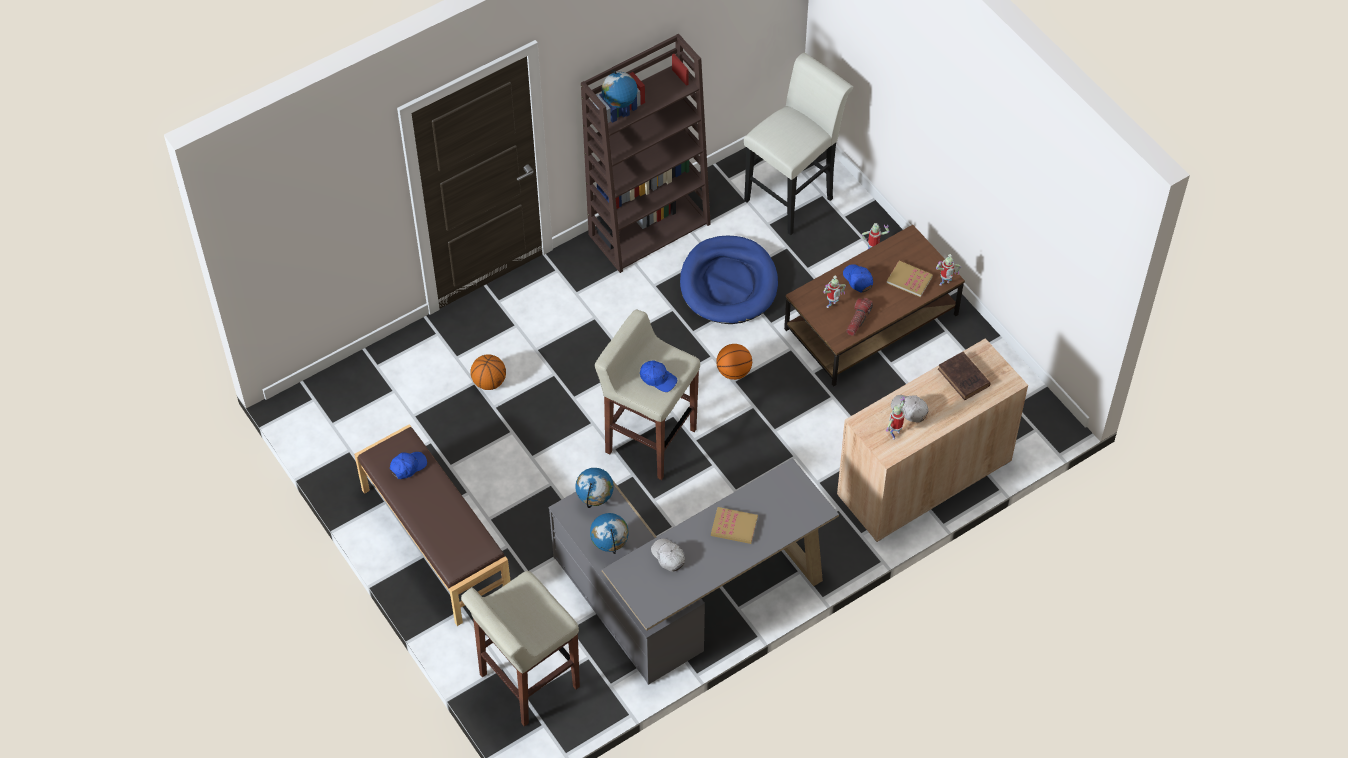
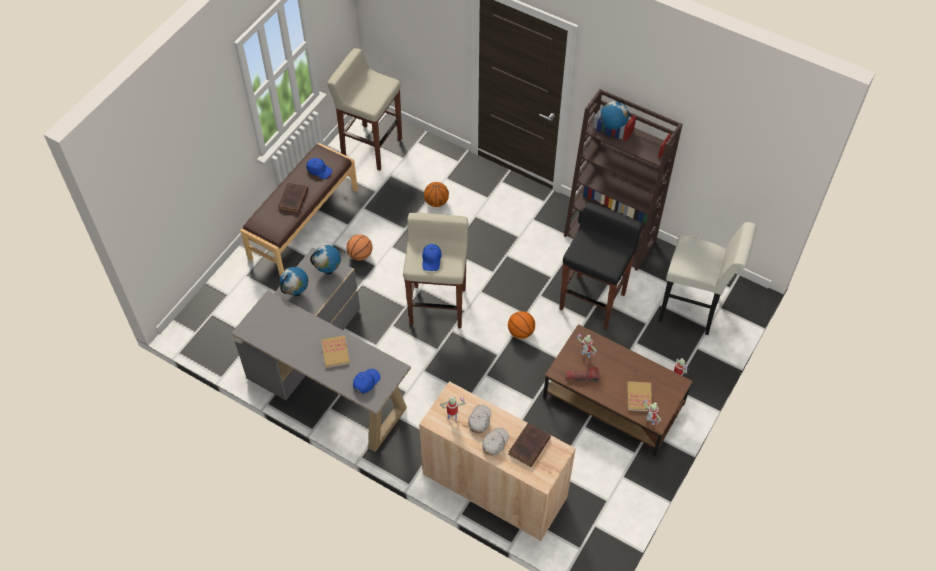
camera: 65 degrees right, 0 degrees up
(441, 512) = (293, 200): none -> brown book
(525, 495) = (360, 255): none -> basketball
(528, 681) = (223, 312): beige stool -> beige stool (371, 147)
(668, 556) = (293, 323): white cap -> white cap (495, 442)
(728, 283) = (593, 300): blue dog bed -> black stool
(858, 280) = (618, 364): blue cap -> blue cap (366, 382)

